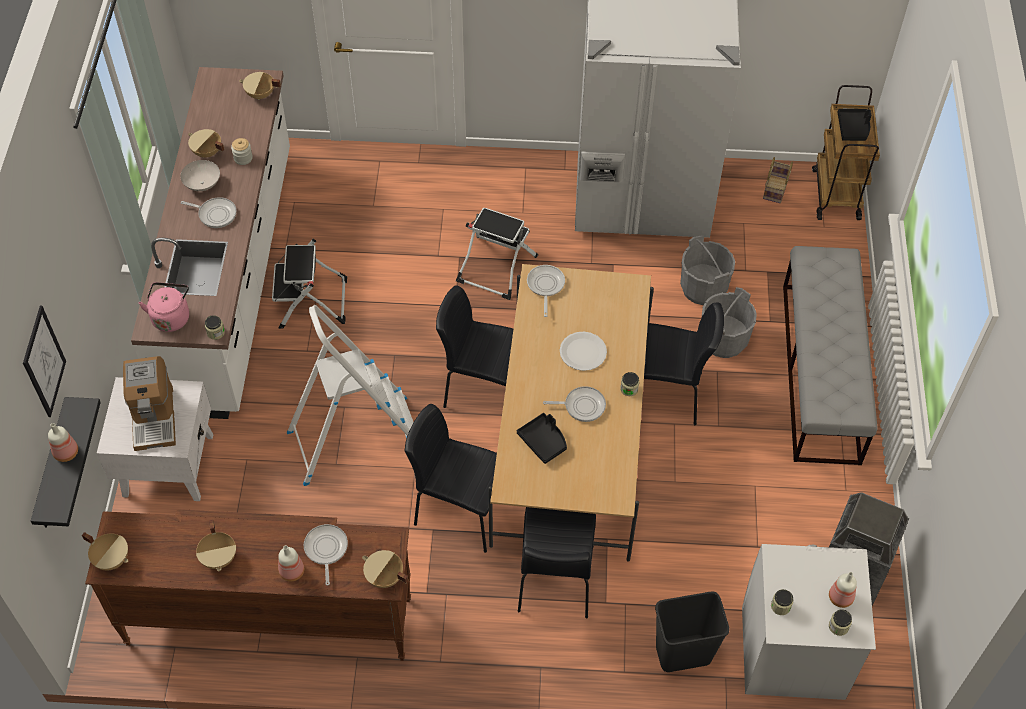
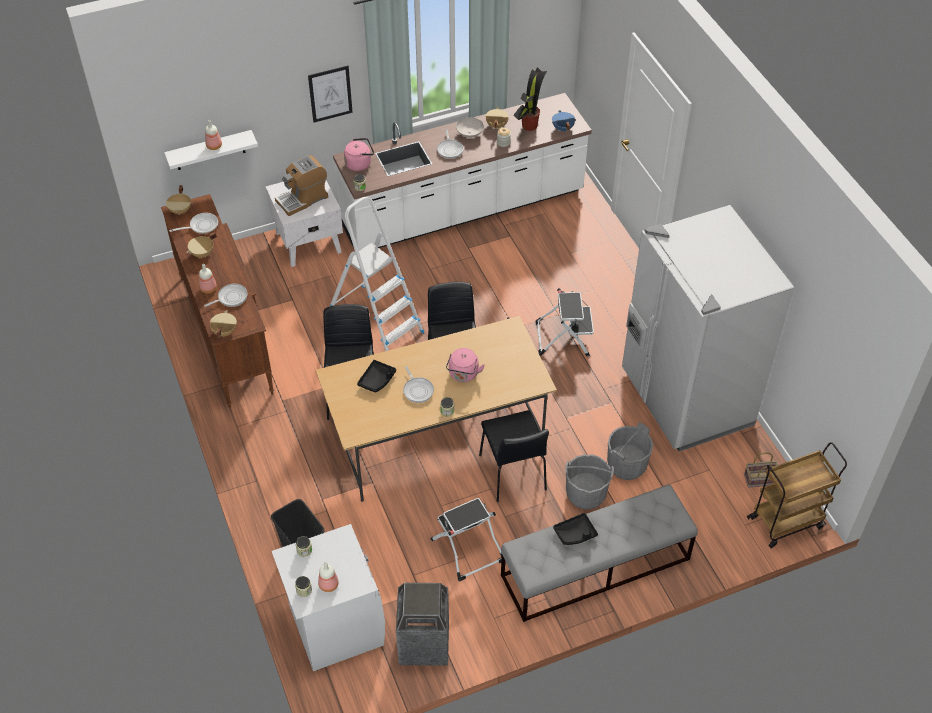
camera: 65 degrees right, 5 degrees down
(44, 362) = (240, 94): picture -> picture (330, 93)
(53, 468) = (210, 150): black shelf -> white shelf
(233, 123) = (529, 126): none -> potted plant
(260, 95) = (562, 128): beige cooking pot -> blue cooking pot
(311, 300) = (470, 254): step ladder -> step ladder (468, 547)
(545, 286) = (507, 335): frying pan -> frying pan (201, 226)
(555, 582) = (324, 465): black chair -> none
(583, 352) = (463, 375): white plate -> pink kettle
(853, 128) = (807, 475): black tray -> black tray (575, 533)

